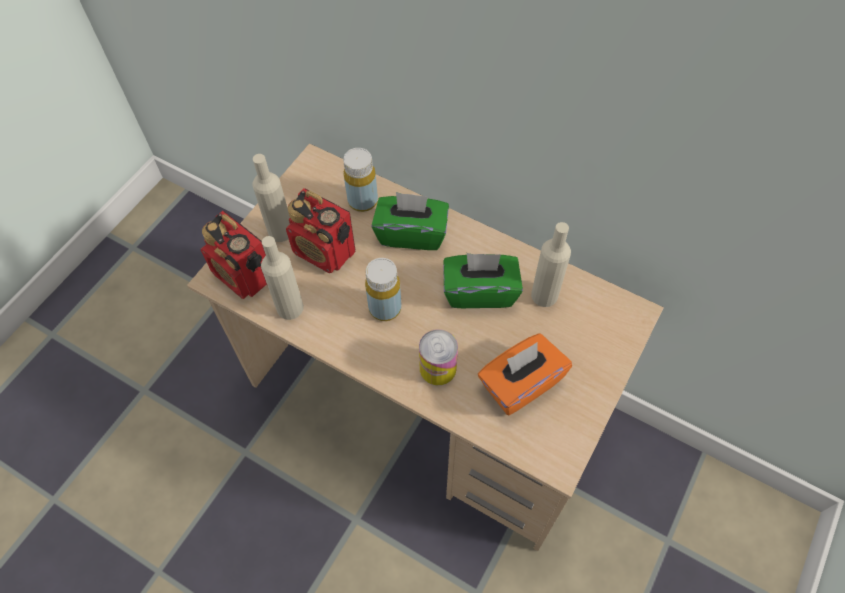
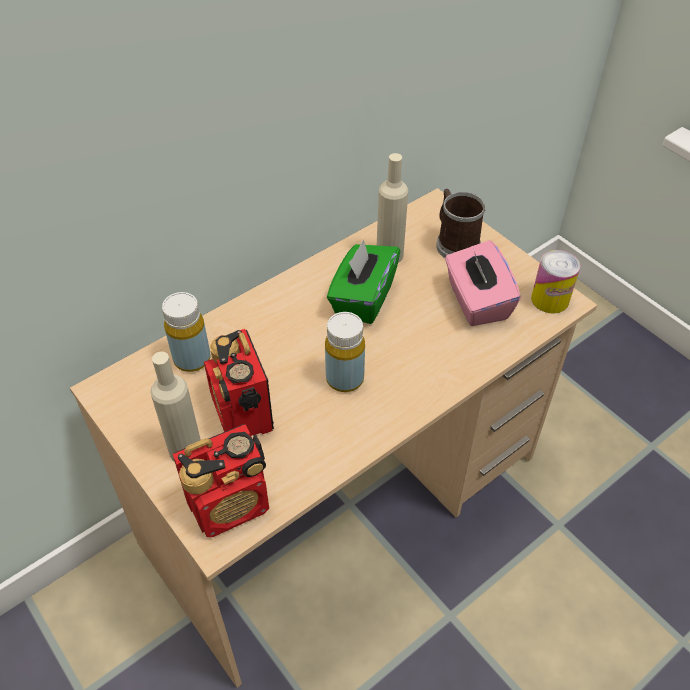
camera: 70 degrees left, 10 degrees down
(290, 307) = (301, 467): beige bottle -> none
(325, 252) = (242, 413): radio -> radio turned 105 degrees clockwise
(411, 234) = (262, 330): green tissue box -> none
(438, 368) = (435, 356): can -> can (550, 299)
(520, 384) = (476, 301): orange tissue box -> pink tissue box
(589, 344) = (455, 243): none -> mug

